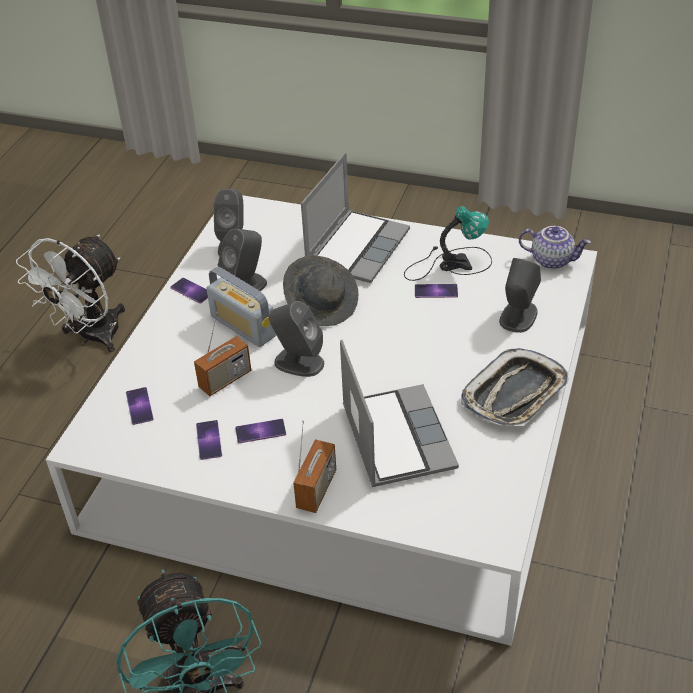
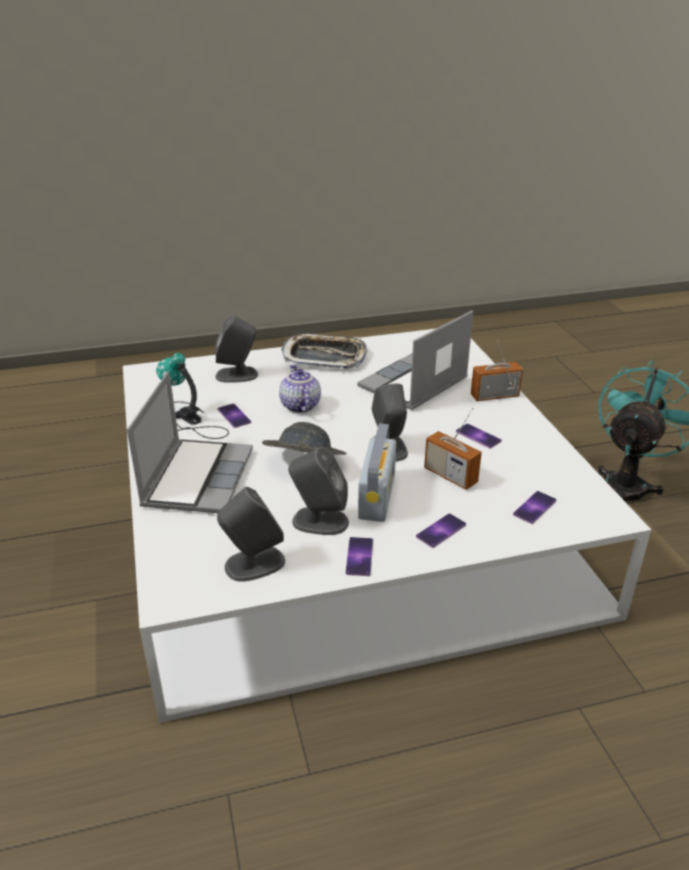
camera: 125 degrees left, 10 degrees down
(91, 337) = (402, 800): white fan -> none
(209, 440) = (517, 455): phone -> phone (441, 530)
(225, 380) = (450, 476): radio -> radio turned 150 degrees counterclockwise
(357, 247) = (197, 477): laptop -> laptop turned 105 degrees clockwise
(552, 260) = (149, 379): teapot -> teapot (299, 406)

